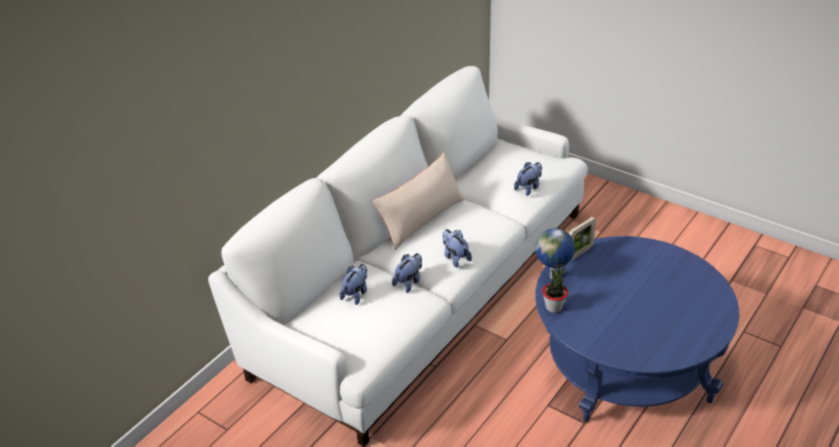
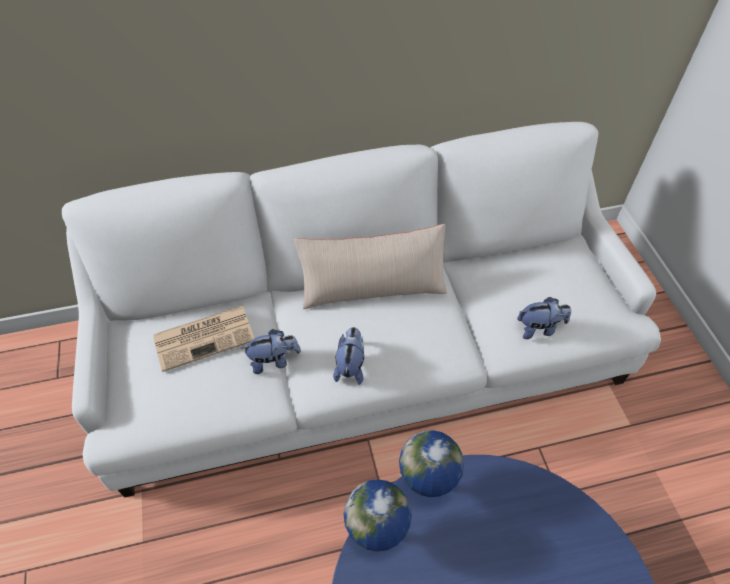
camera: 40 degrees right, 15 degrees up
(356, 294) = (205, 337): plush toy -> newspaper
(554, 307) = (377, 534): potted plant -> globe
(579, 253) = (498, 475): picture frame -> none

